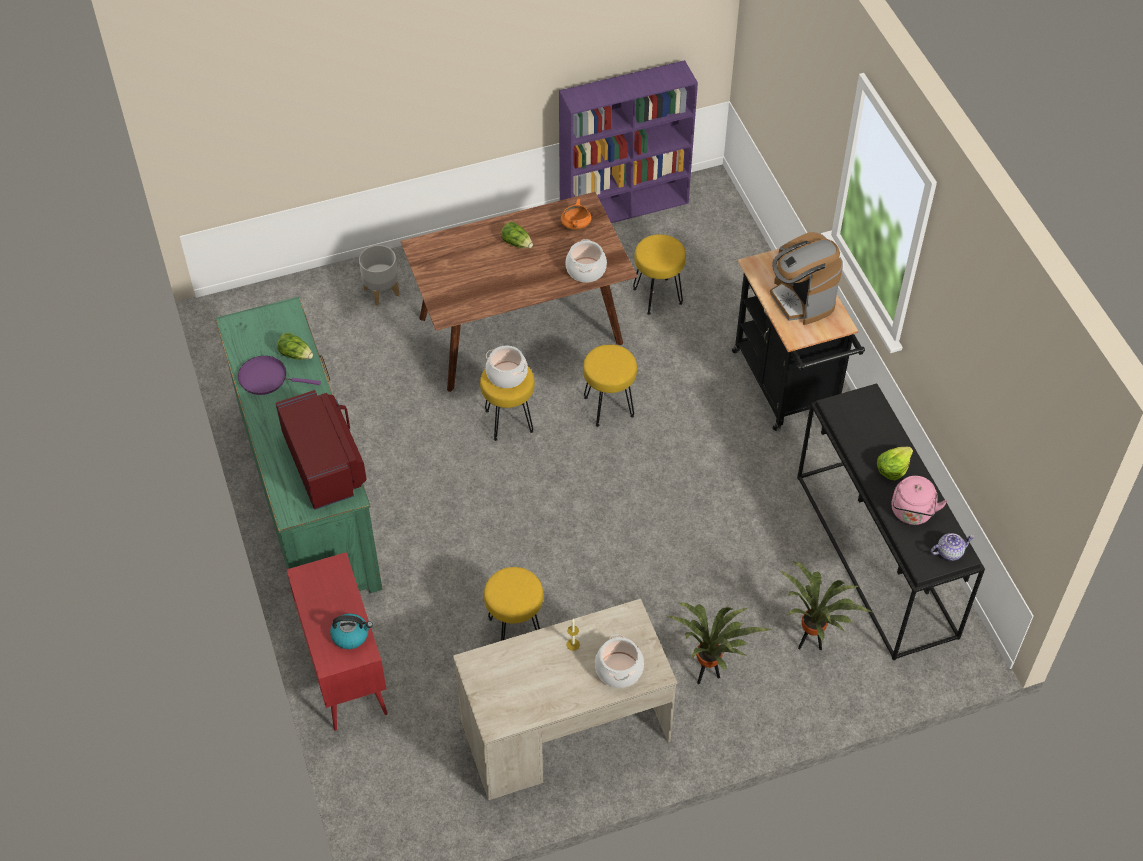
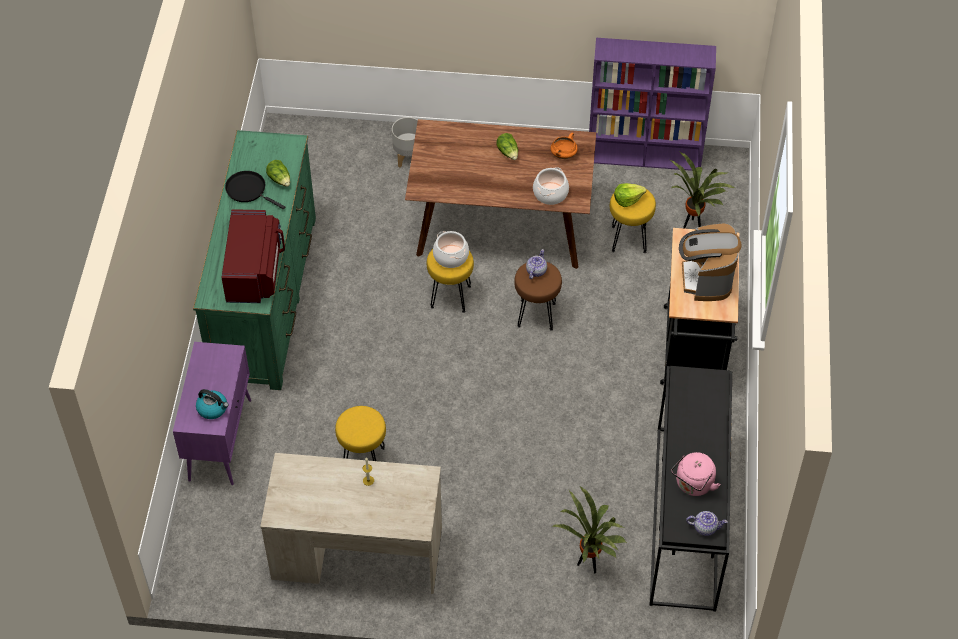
camera: 25 degrees right, 0 degrees up
(266, 378) = (248, 190): purple frying pan -> black frying pan
(344, 669) = (220, 439): red cabinet -> purple cabinet
(604, 357) = (536, 271): none -> teapot
(608, 407) = (536, 315): yellow stool -> brown stool
(619, 670) = (392, 513): cooking pot -> none
(707, 676) = (492, 556): potted plant -> potted plant (692, 227)
(892, 468) = (700, 443): lettuce -> lettuce (627, 199)

